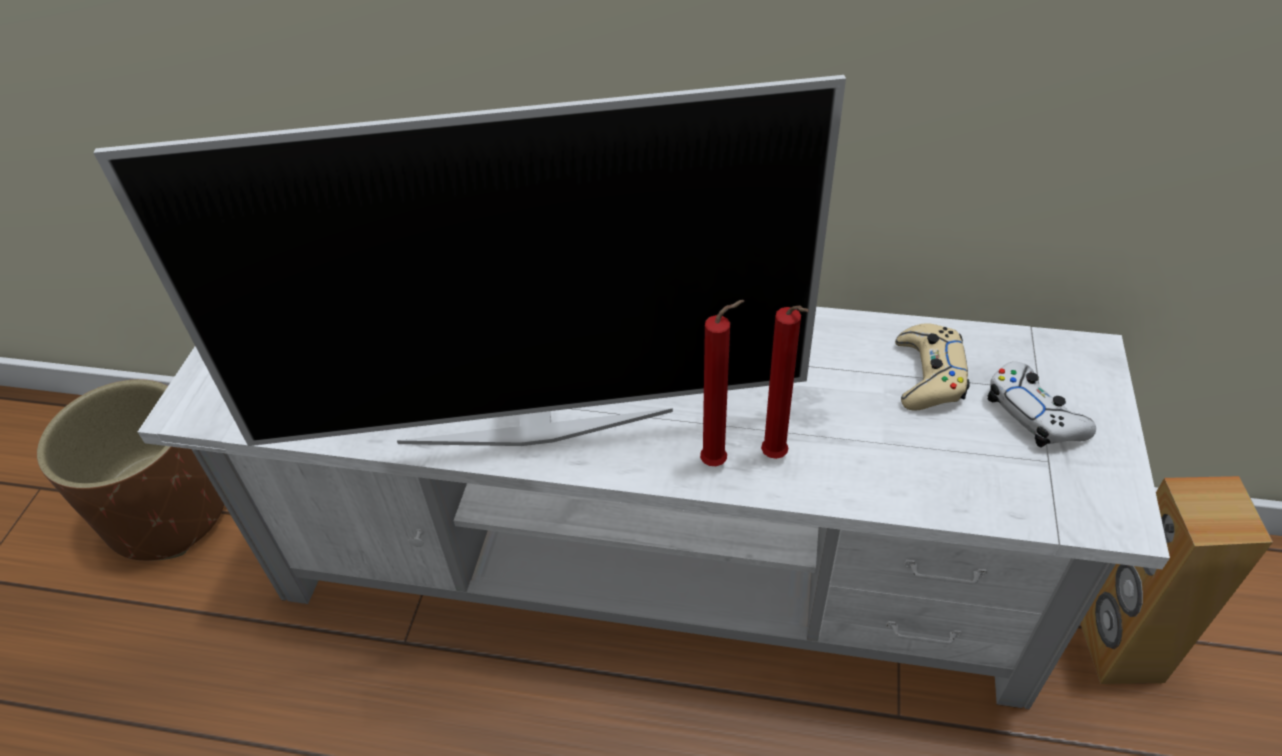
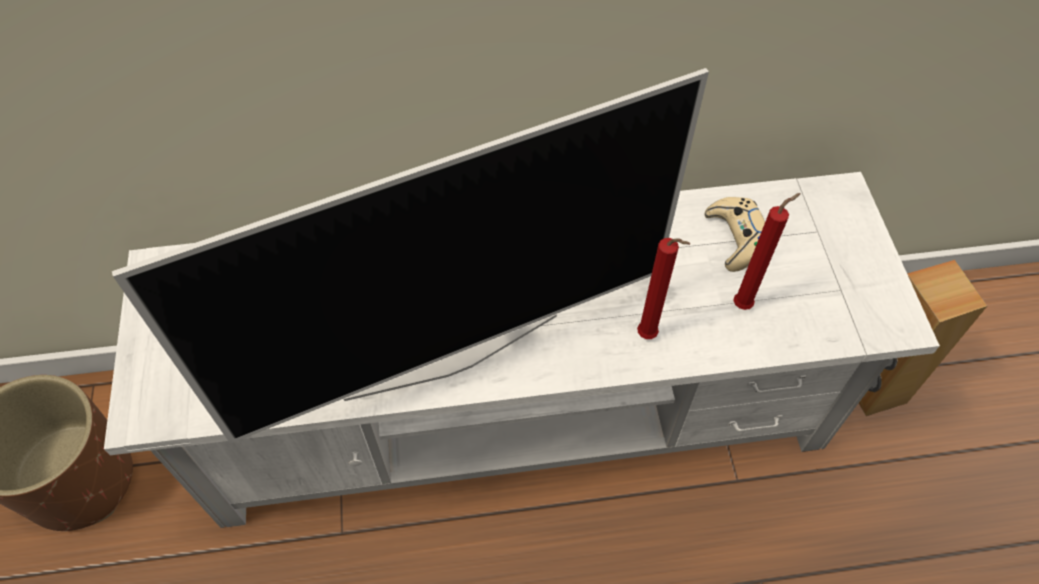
camera: 20 degrees left, 10 degrees up
(718, 462) = (607, 351): red candle -> red candle (745, 304)
(1034, 414) = (820, 253): white game controller -> none

